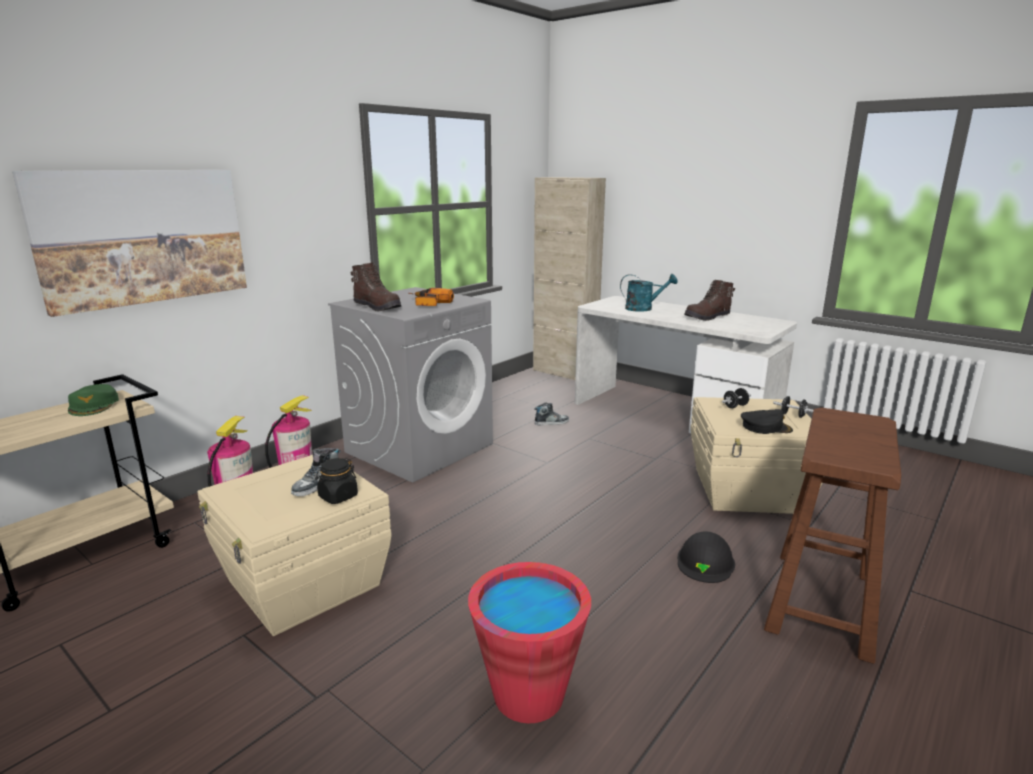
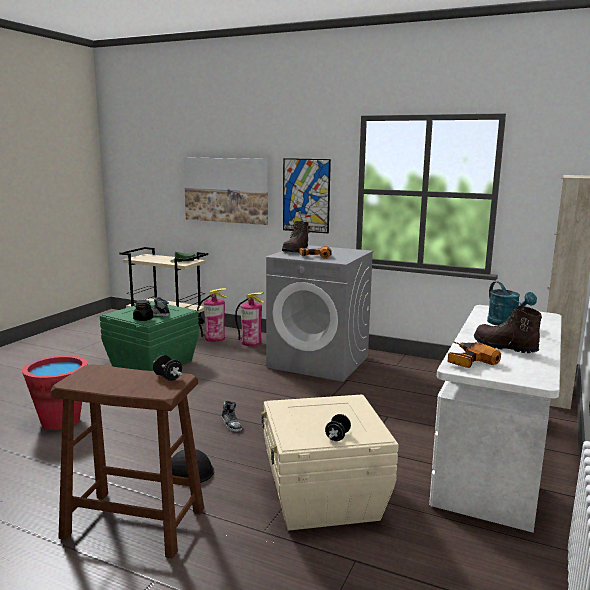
camera: 75 degrees right, 5 degrees down
(300, 227) = (306, 195): none -> picture
(303, 584) = (151, 363): beige storage box -> green storage box
(551, 422) = (408, 398): shoe -> shoe (231, 424)
(735, 406) = (345, 410): black dumbbell -> black dumbbell (168, 377)
(744, 329) = (466, 361): none -> power drill
(765, 427) = (293, 421): black cap -> none

